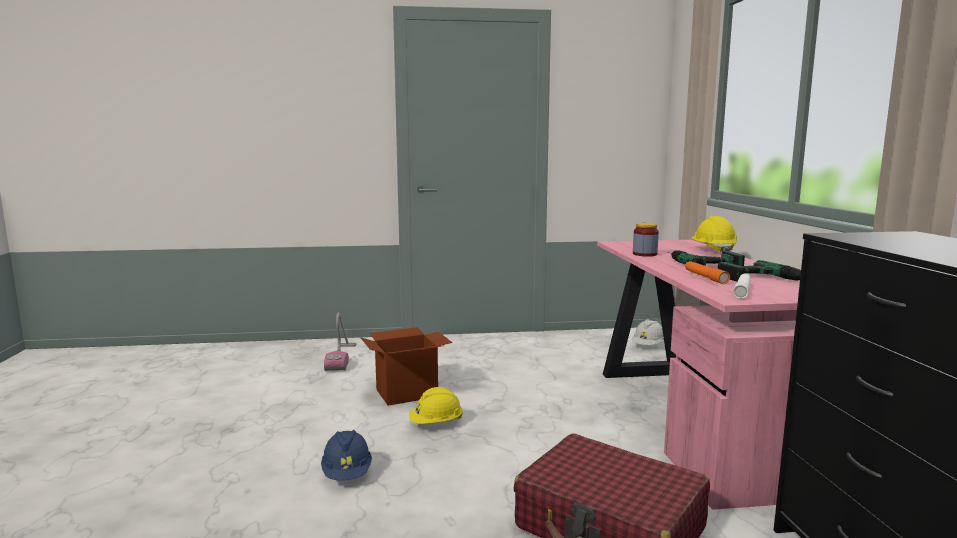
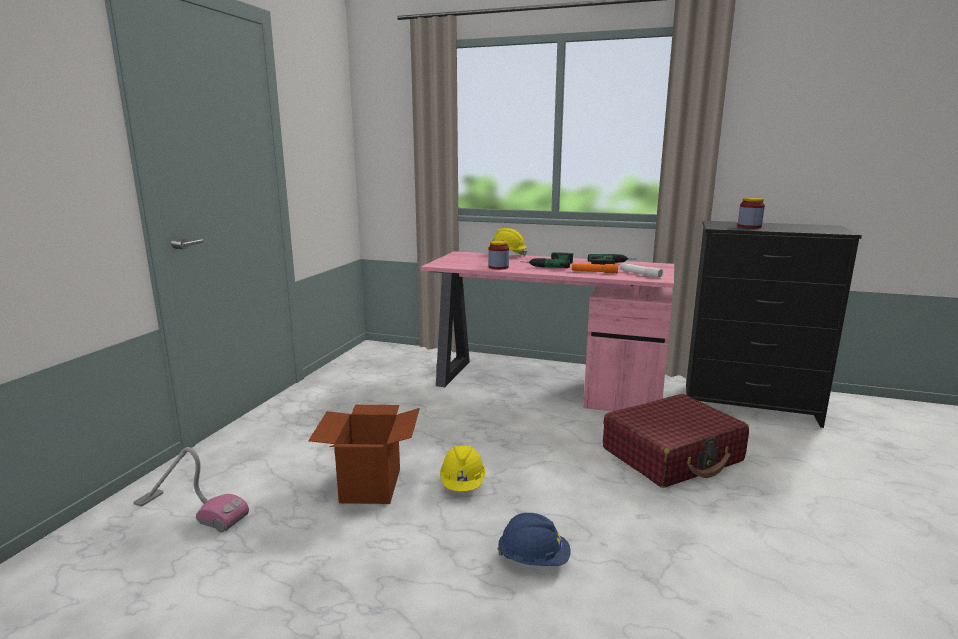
camera: 65 degrees left, 5 degrees up
(648, 346) = (402, 354): white hard hat -> none
(899, 243) = (749, 227): none -> jar

